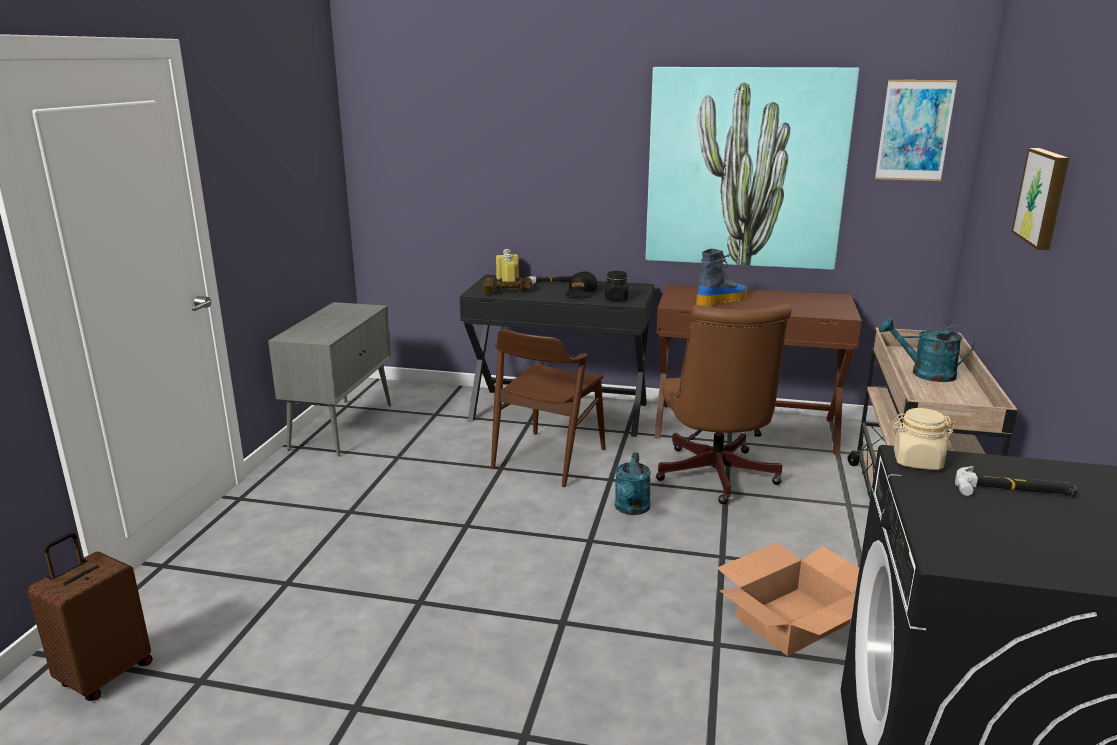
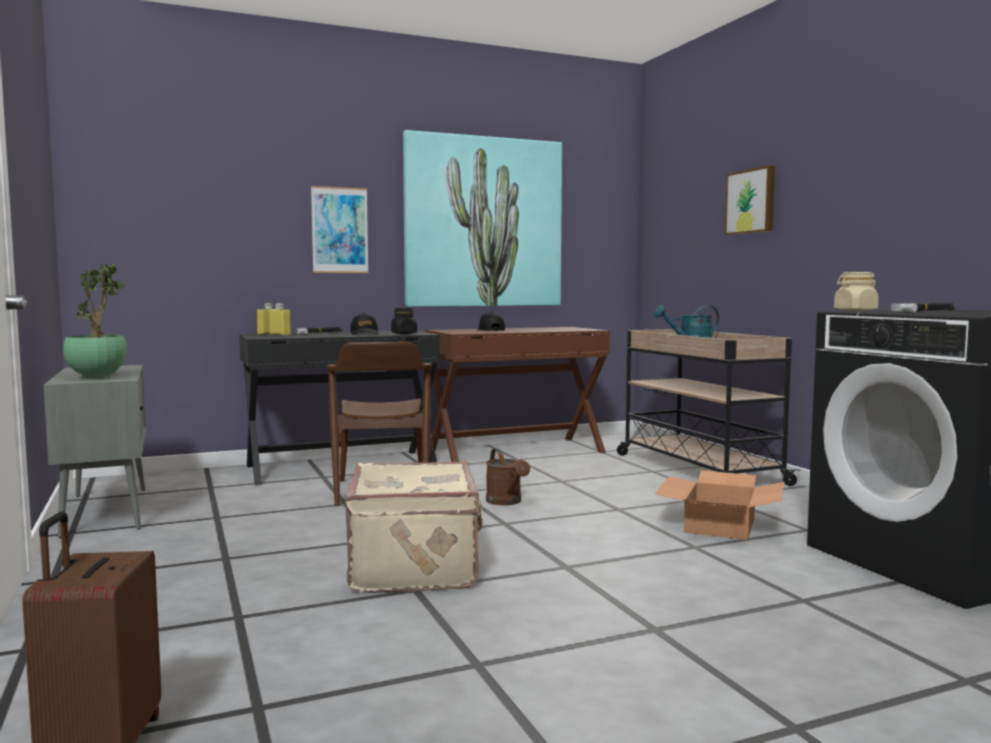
camera: 35 degrees left, 15 degrees down
(318, 331) = (98, 377): none -> potted plant
(453, 574) = (416, 567): none -> beige suitcase
(508, 292) = (293, 336): brown dumbbell -> none
(631, 509) = (506, 502): turquoise watering can -> brown watering can
(715, 478) = (541, 476): brown office chair -> none
(721, 300) = (490, 330): boot -> black cap
(914, 130) = (599, 194): picture -> picture (340, 230)

